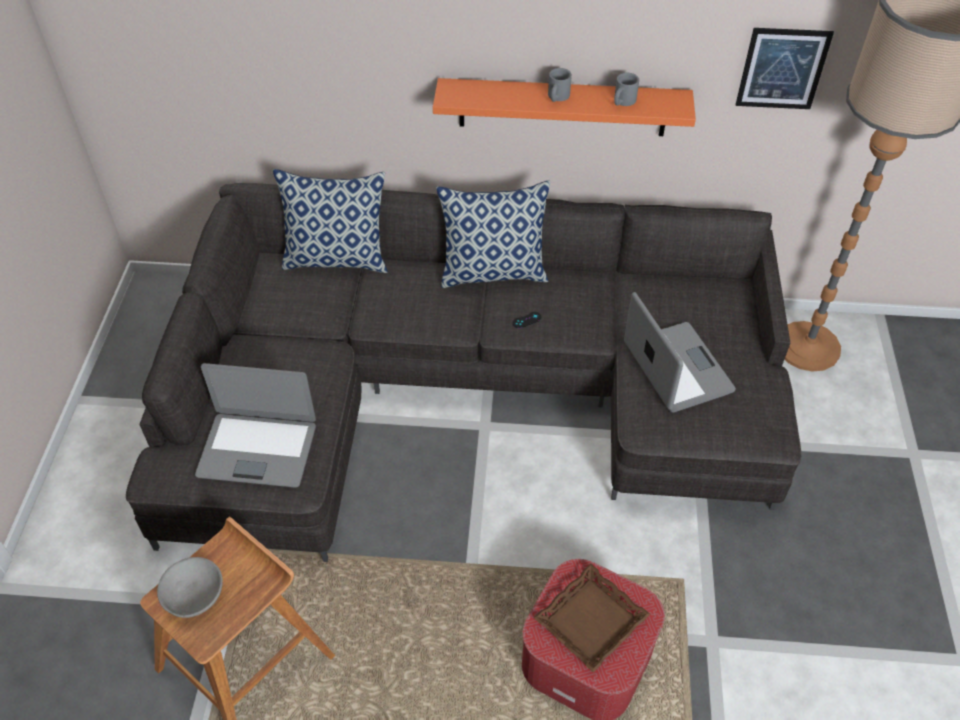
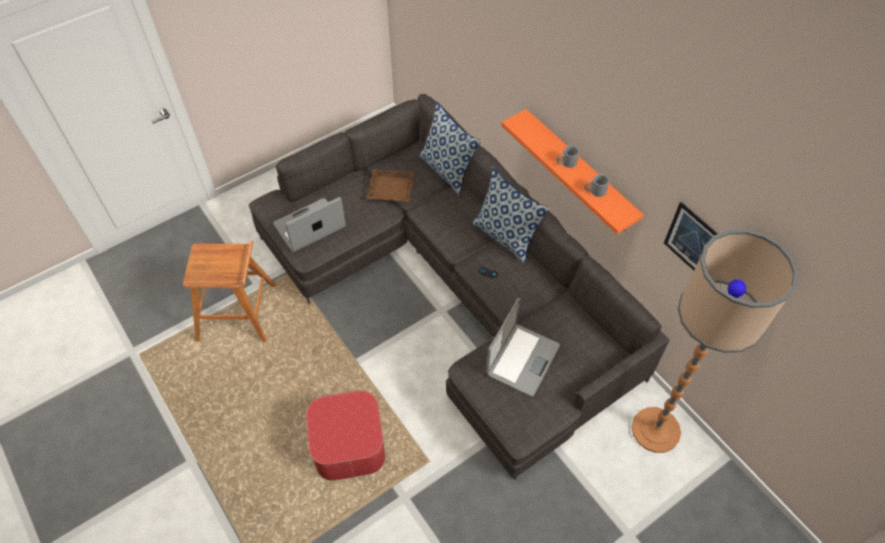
camera: 50 degrees right, 5 degrees up
(194, 596) = (209, 259): grey bowl -> none
(258, 449) = (310, 227): laptop -> laptop turned 90 degrees clockwise
(590, 620) = (344, 423): brown tray -> brown tray (391, 188)

